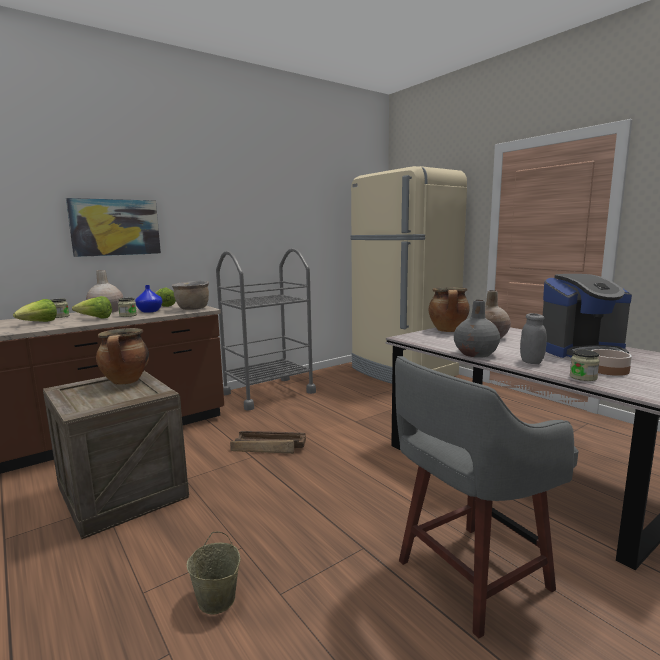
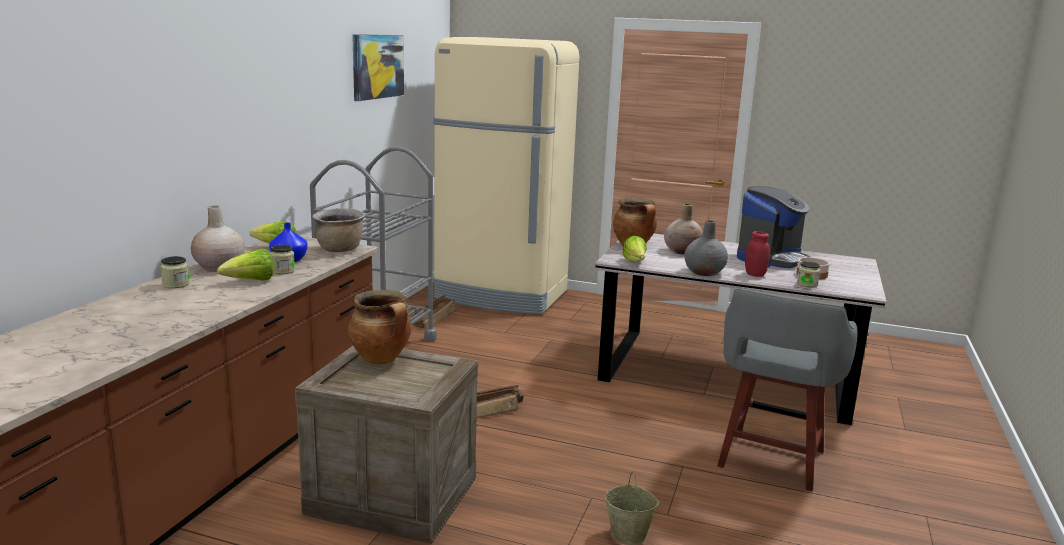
camera: 35 degrees left, 5 degrees up
(39, 323) = (187, 299): lettuce -> lettuce (635, 262)
(115, 227) = (205, 135): picture -> picture (377, 66)
(334, 379) = (435, 318): none -> crate
(531, 362) = (755, 274): grey jar -> red jar

